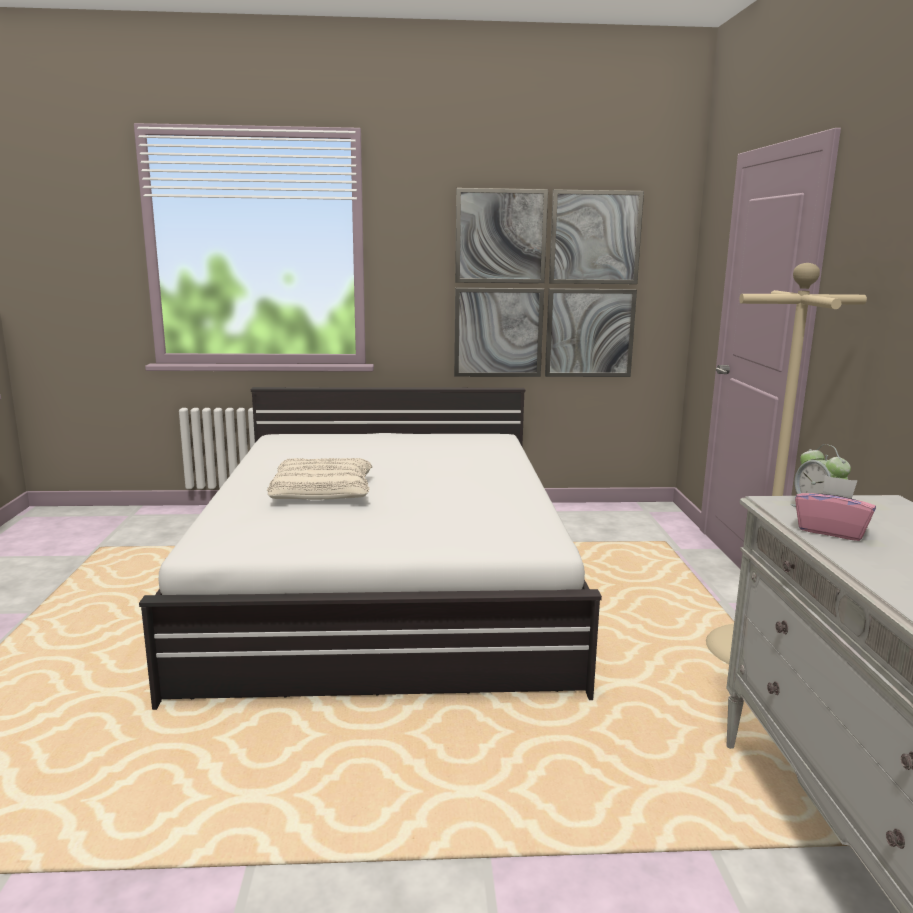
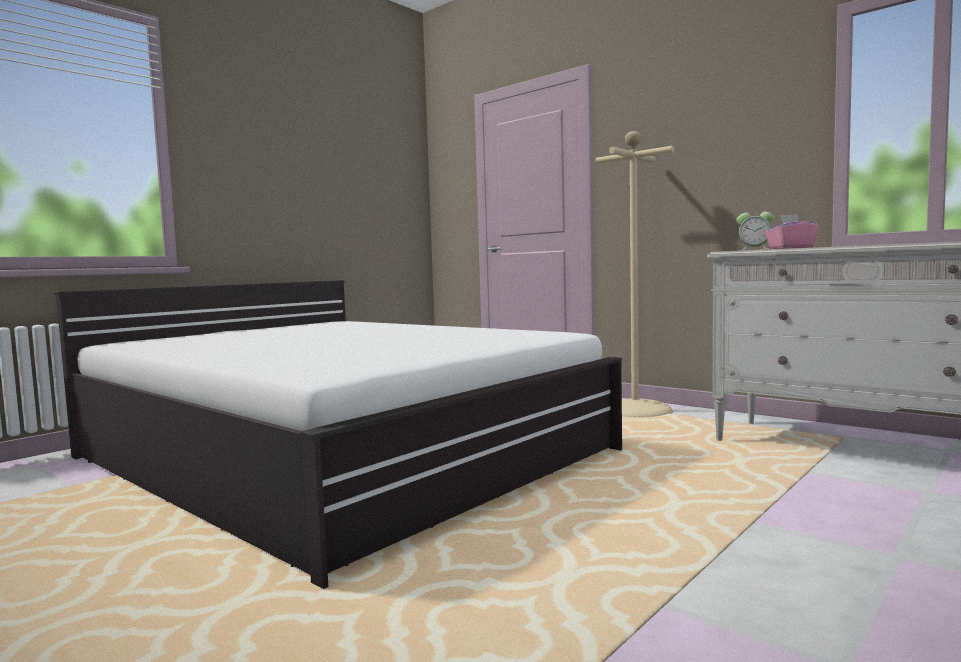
camera: 45 degrees left, 10 degrees down
(322, 492) = (309, 345): beige pillow -> none
(546, 285) = (334, 193): picture -> none

